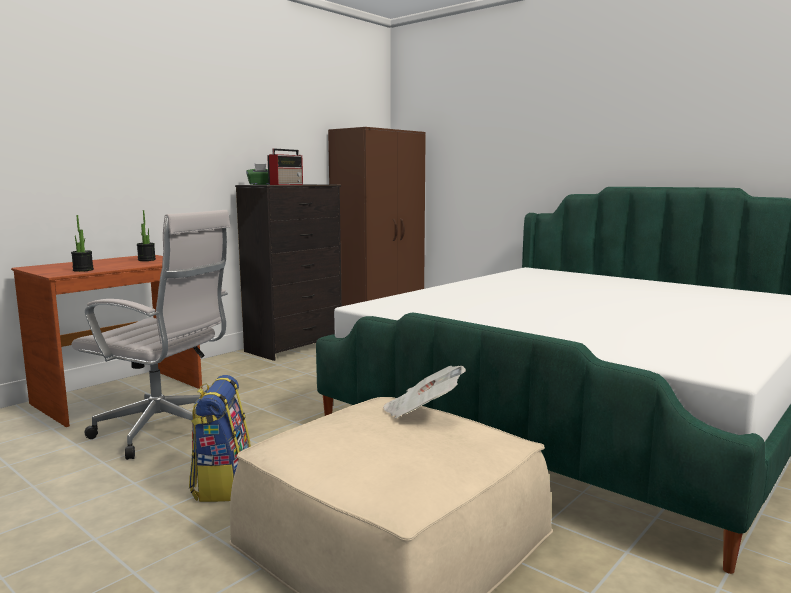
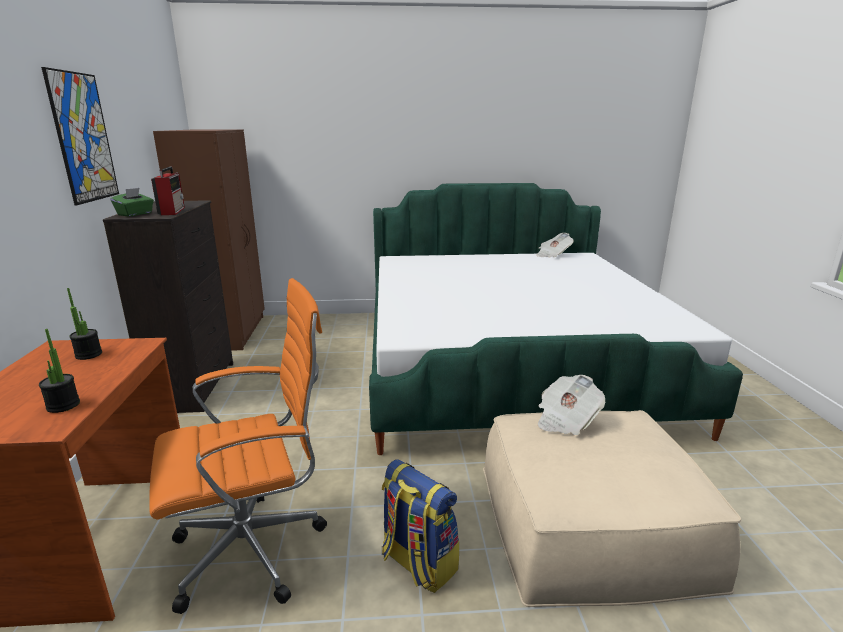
camera: 45 degrees left, 10 degrees up
(165, 432) = (256, 549): white office chair -> orange office chair
(241, 126) = (83, 138): none -> picture
(749, 292) = (552, 255): none -> newspaper

